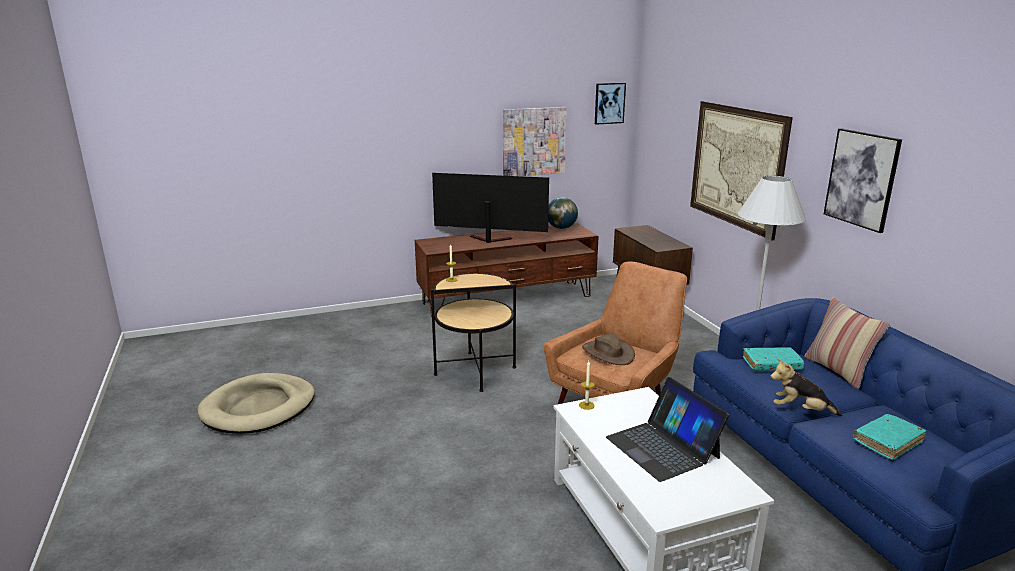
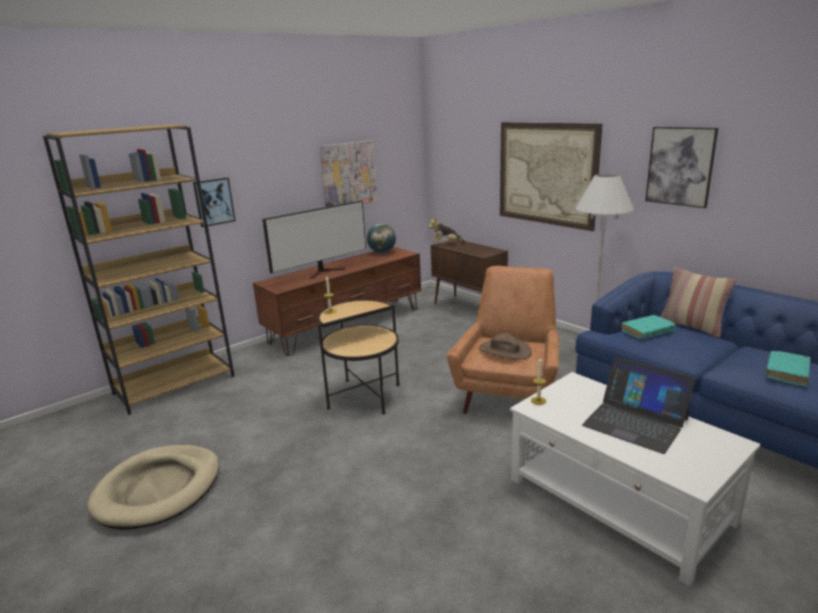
camera: 20 degrees left, 0 degrees up
(322, 324) = (175, 384): none -> brown bookcase
(488, 240) = (325, 272): television -> television turned 150 degrees clockwise
(609, 103) = (405, 134): picture -> picture (214, 202)
(800, 410) = (700, 364): plush toy -> plush toy (445, 244)

